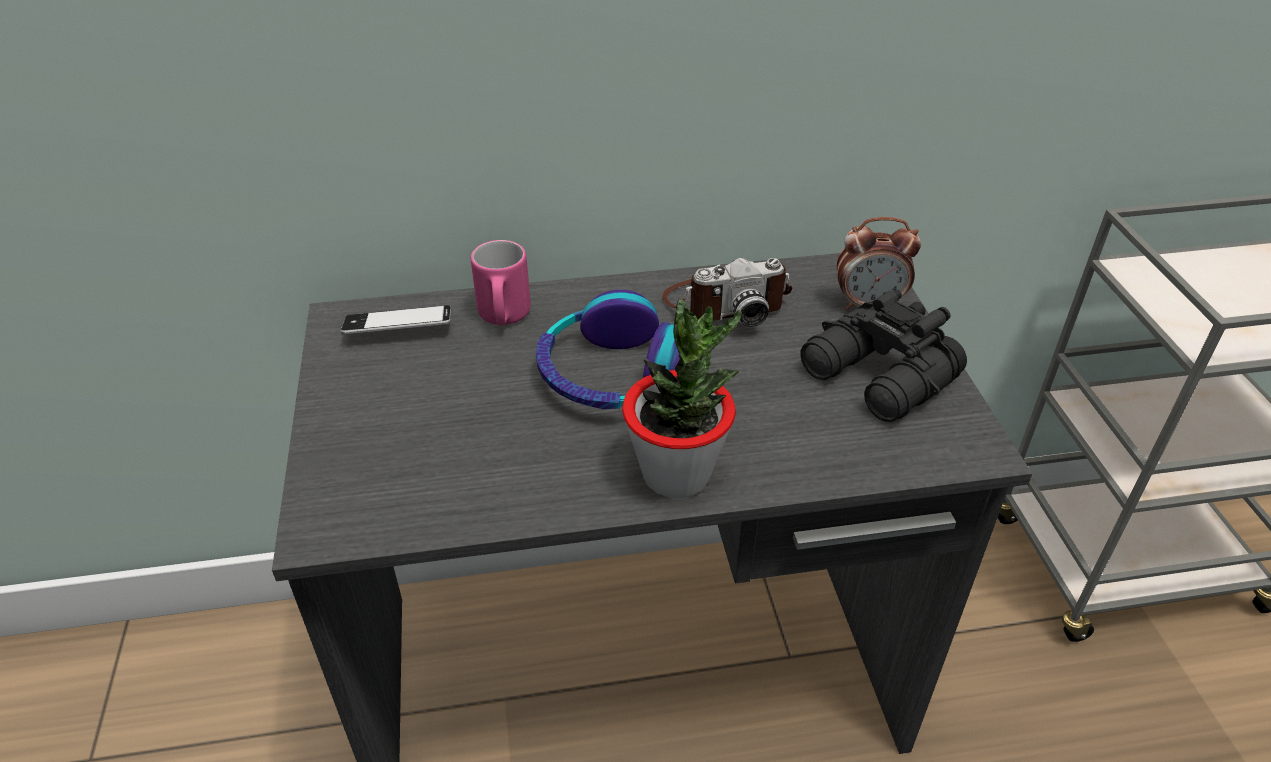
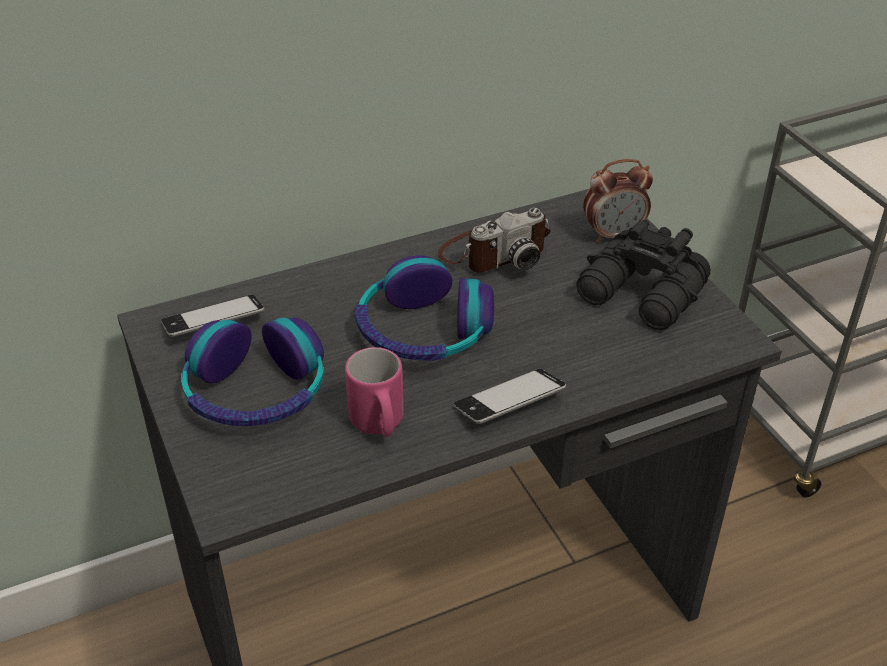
camera: 15 degrees left, 0 degrees up
(407, 408) = (256, 392): none -> headphones
(504, 318) = (305, 298): pink mug -> pink mug (379, 425)
(677, 474) = (509, 403): potted plant -> phone

